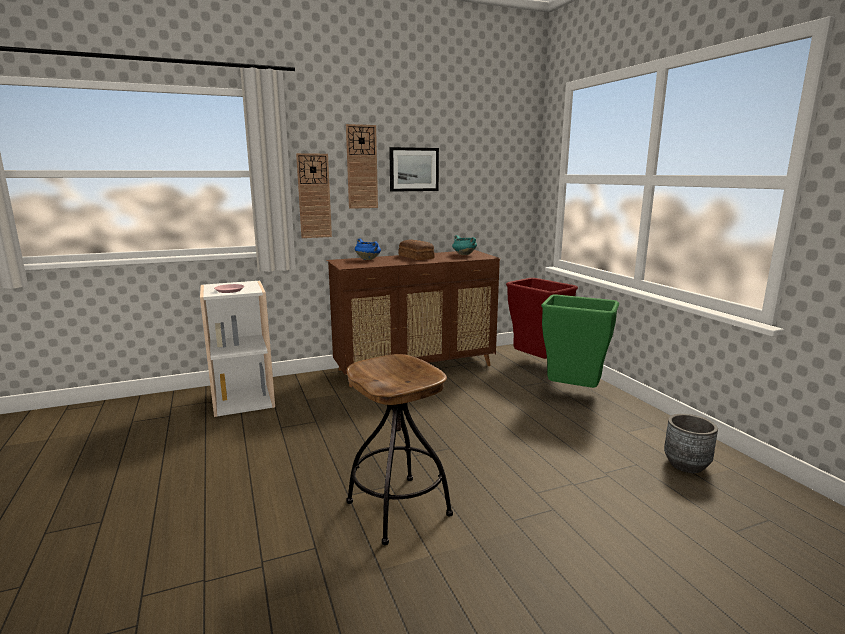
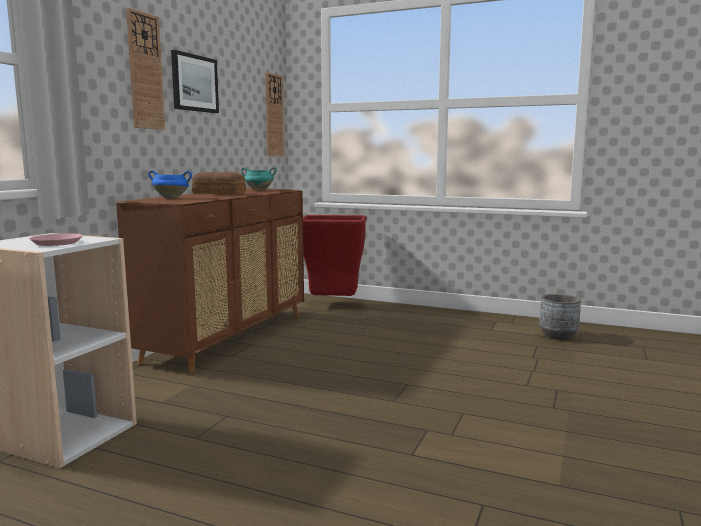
camera: 45 degrees left, 5 degrees down
(314, 196) = (94, 106): wall clock -> wall clock (274, 115)
(399, 508) = (472, 440): brown stool -> none
(573, 393) = (406, 317): green trash can -> none

